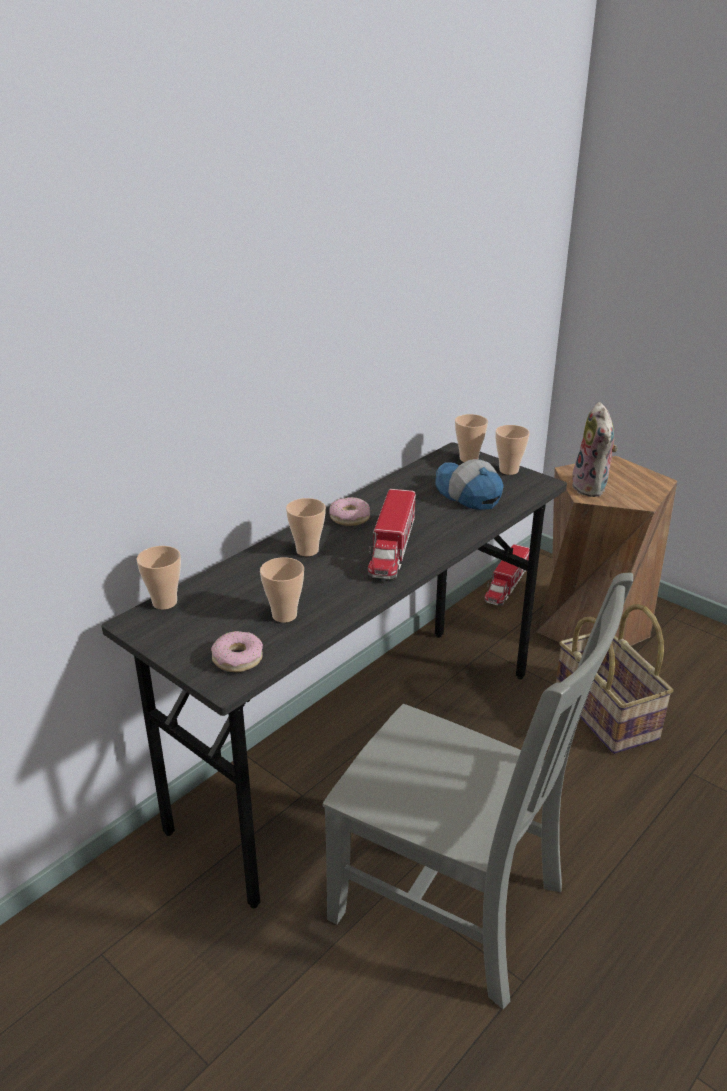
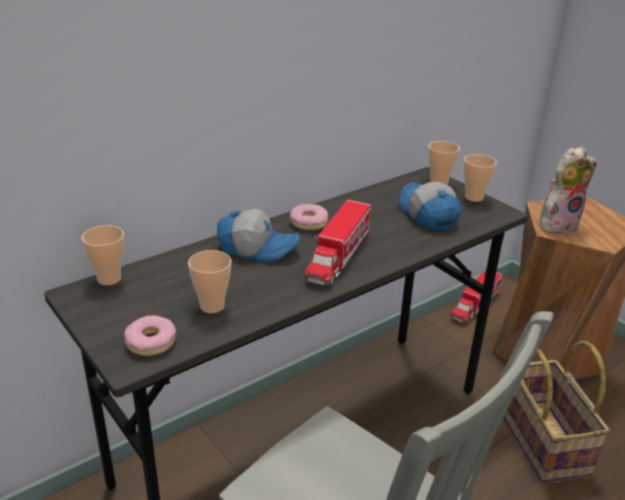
camera: 10 degrees right, 0 degrees up
(307, 550) = (258, 248): cup -> cap
(592, 488) = (558, 224): plush toy -> plush toy turned 120 degrees counterclockwise

